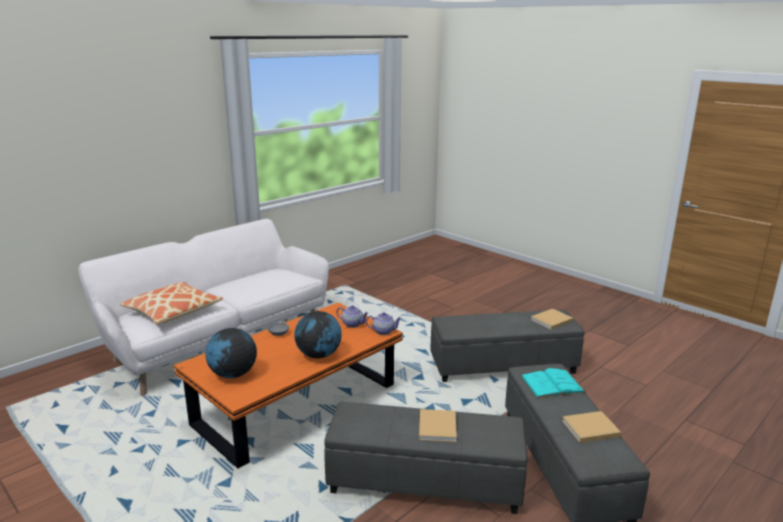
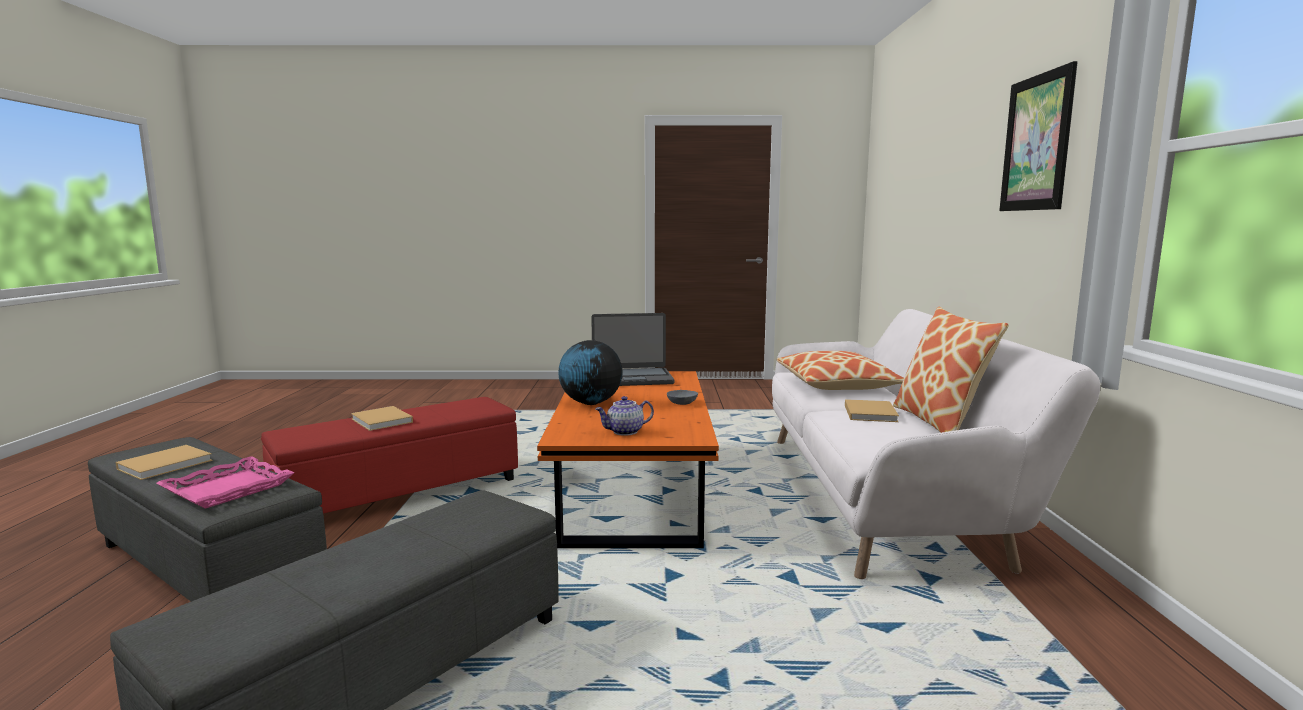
camera: 135 degrees right, 10 degrees down
(153, 133) = (1036, 143): none -> picture
(231, 279) = (940, 422): none -> pillow
(233, 374) = (632, 378): globe -> laptop
(384, 331) = (565, 438): teapot -> none
(424, 482) = (400, 493): grey ottoman -> red ottoman
(550, 320) = (232, 612): beige book -> beige book (870, 413)
(552, 384) = (227, 489): turquoise book -> pink tray

